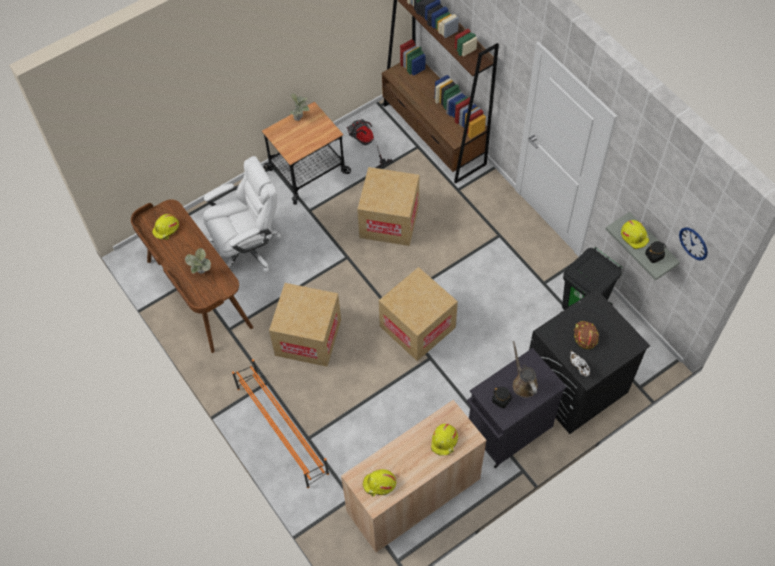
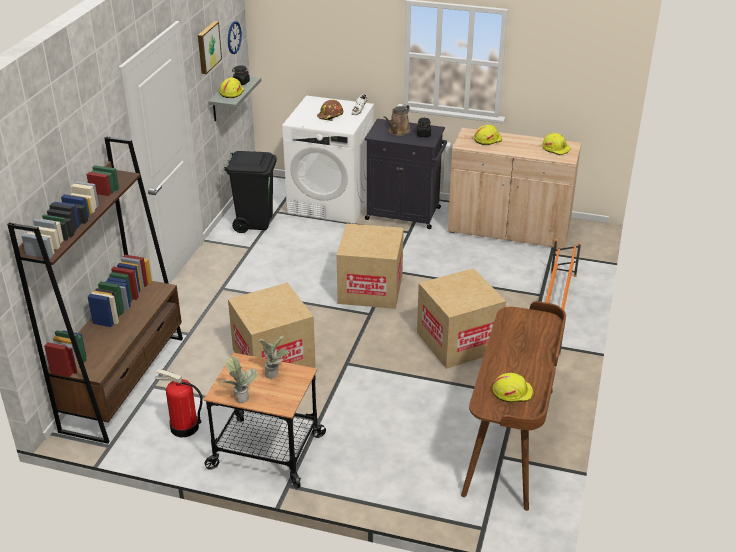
camera: 130 degrees left, 25 degrees down
(201, 273) = (523, 338): potted plant -> potted plant (275, 373)
(247, 247) = (415, 439): white office chair -> none
(364, 144) = (184, 427): vacuum cleaner -> fire extinguisher
(574, 386) = (331, 202): black washing machine -> white washing machine
(648, 187) = (207, 47): none -> picture

